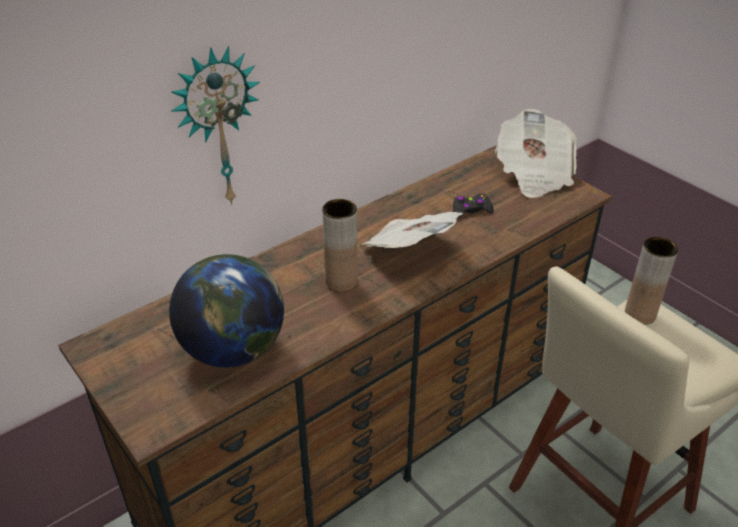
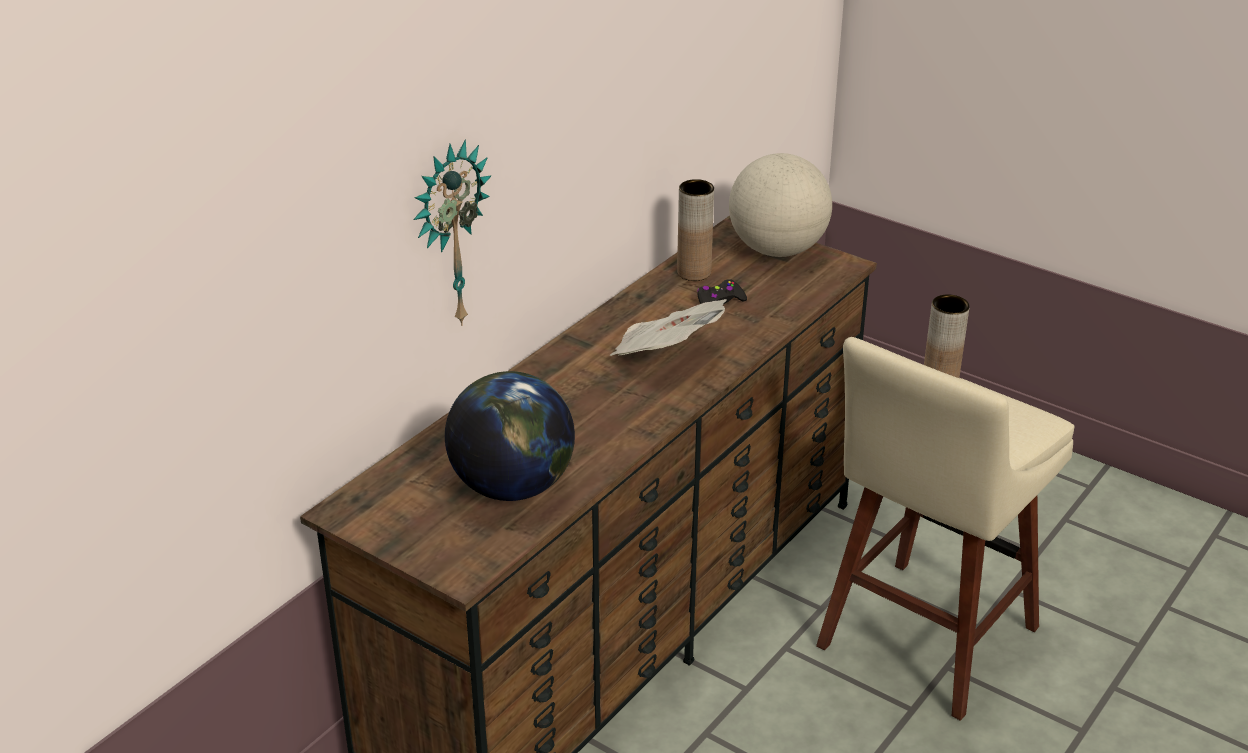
camera: 15 degrees left, 5 degrees down
(341, 281) = (601, 400): brown vase -> brown vase (694, 272)
(533, 174) = (777, 250): newspaper -> globe

